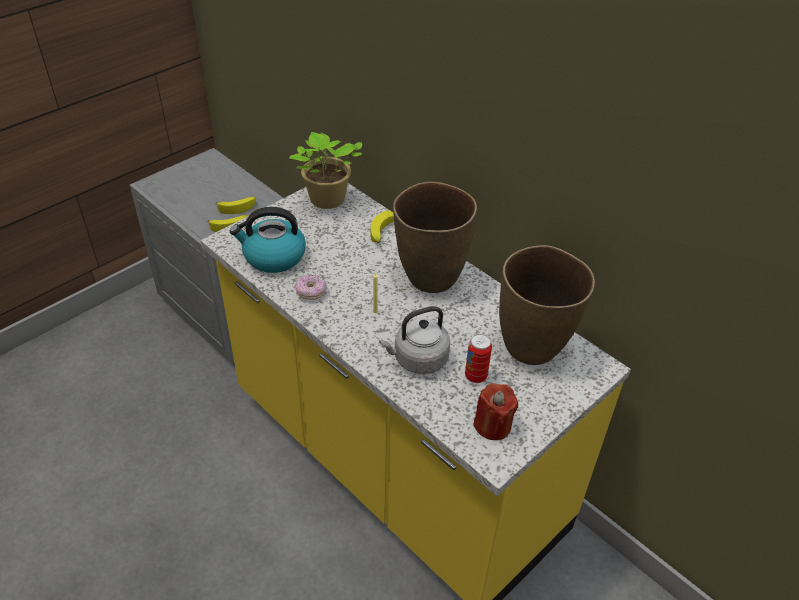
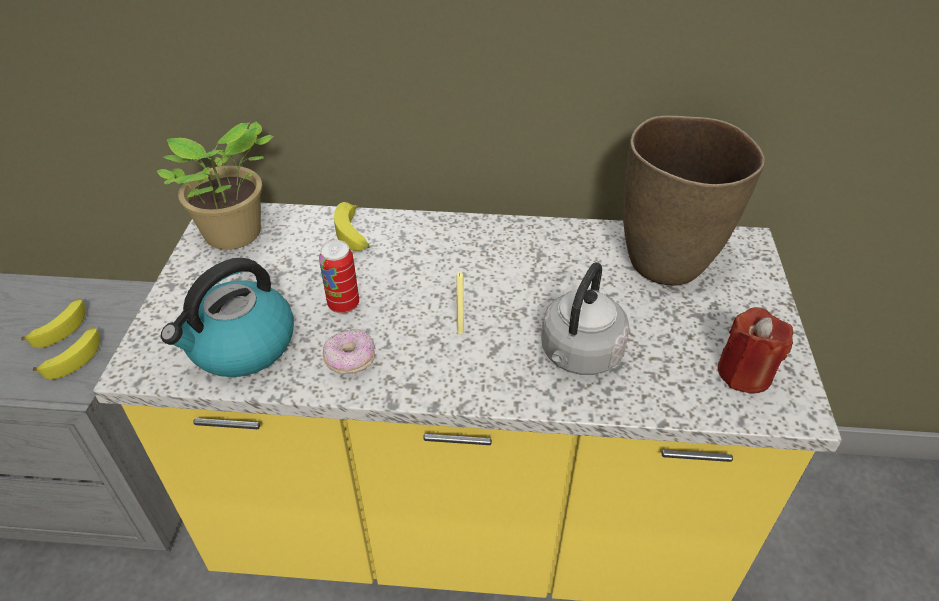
camera: 40 degrees left, 0 degrees up
(430, 278) = (473, 254): brown vase -> none
(476, 376) = (658, 331): can -> can (343, 305)

